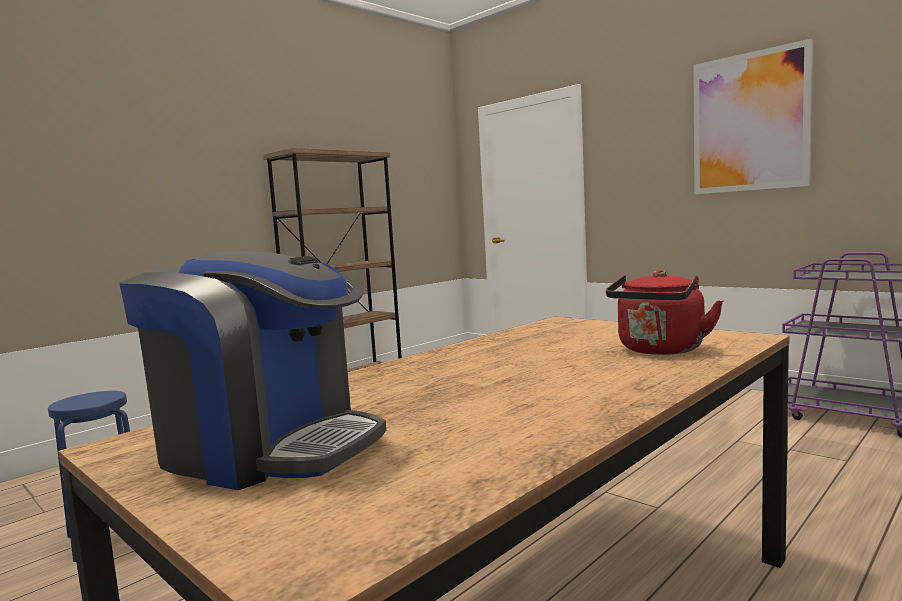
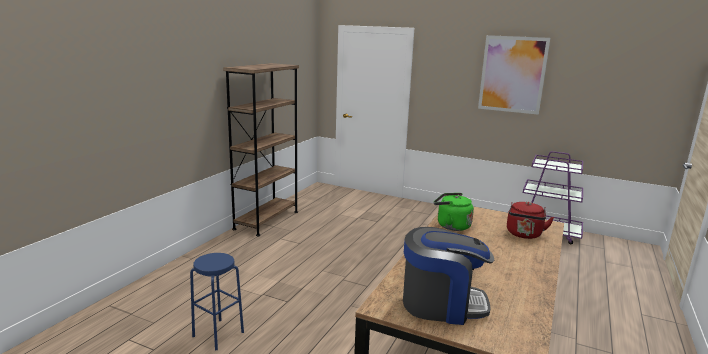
camera: 20 degrees left, 10 degrees up
(509, 341) = (451, 226): none -> green kettle

